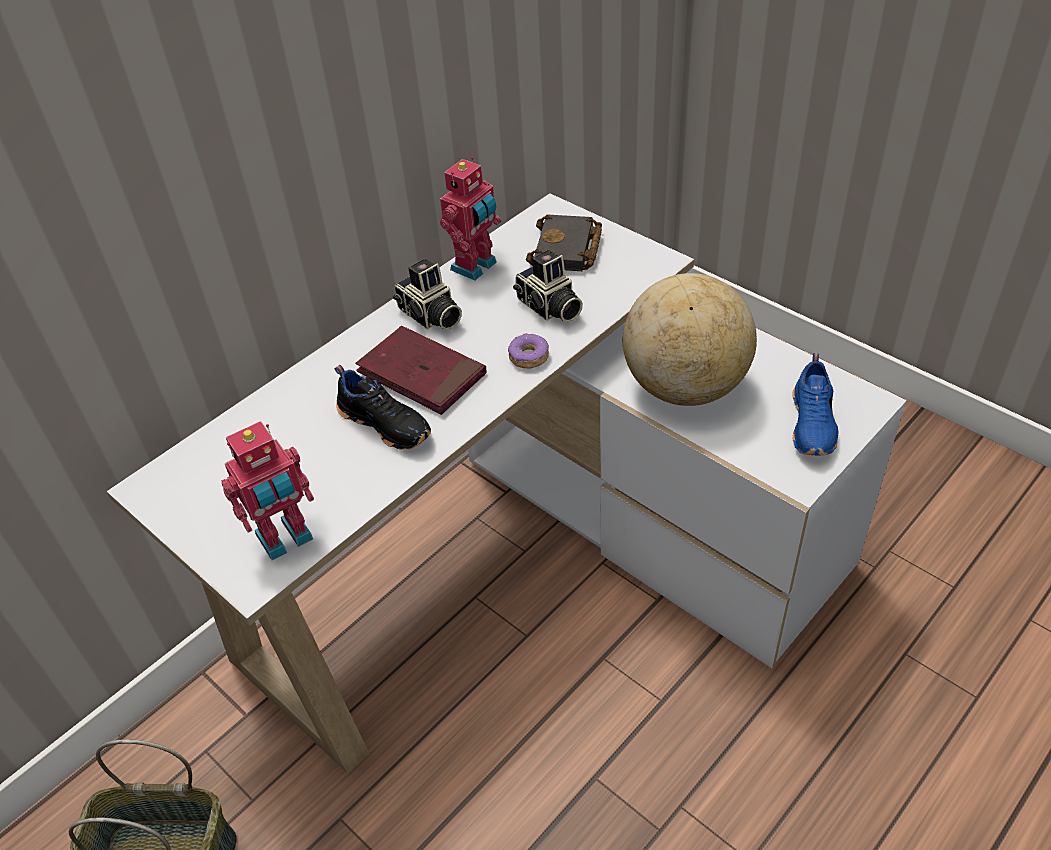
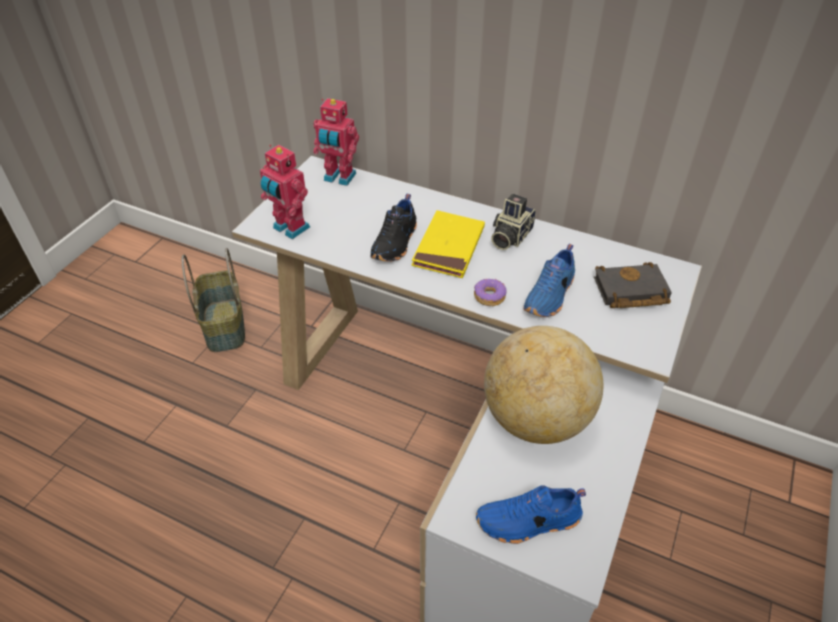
camera: 70 degrees right, 0 degrees up
(421, 374) = (448, 247): red book -> yellow book
(476, 267) = (578, 246): toy robot -> toy robot (339, 178)
(549, 308) = (550, 296): camera -> blue shoe

